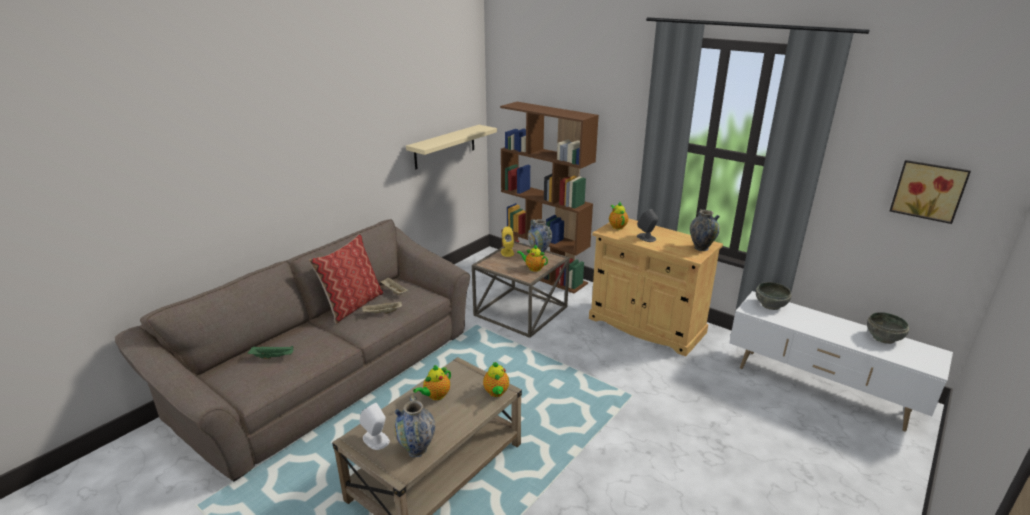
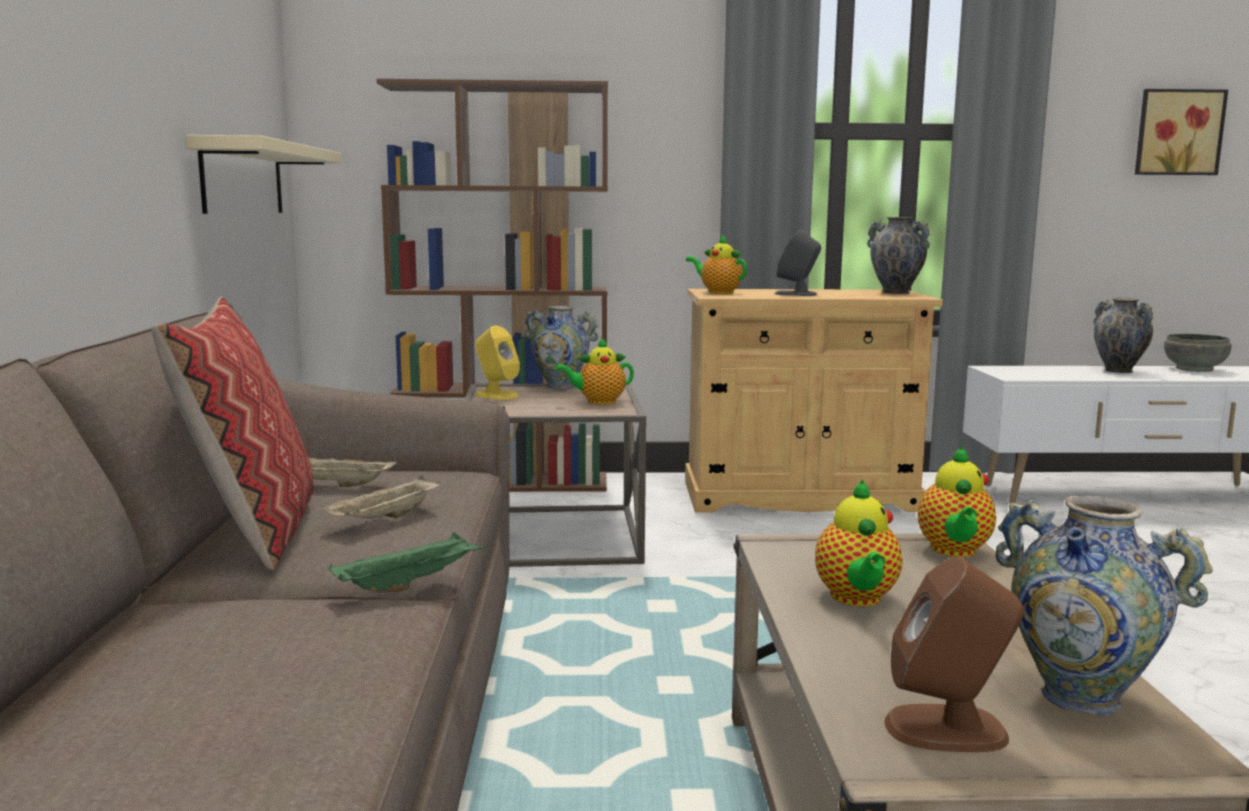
camera: 40 degrees left, 15 degrees down
(273, 357) = (166, 698): green tray -> green tray (410, 583)
(376, 439) = (947, 729): white speaker -> brown speaker
(496, 393) = (954, 551): teapot -> teapot turned 60 degrees clockwise
(770, 305) = (1023, 370): grey bowl -> none
(827, 323) = (1118, 371): none -> vase

